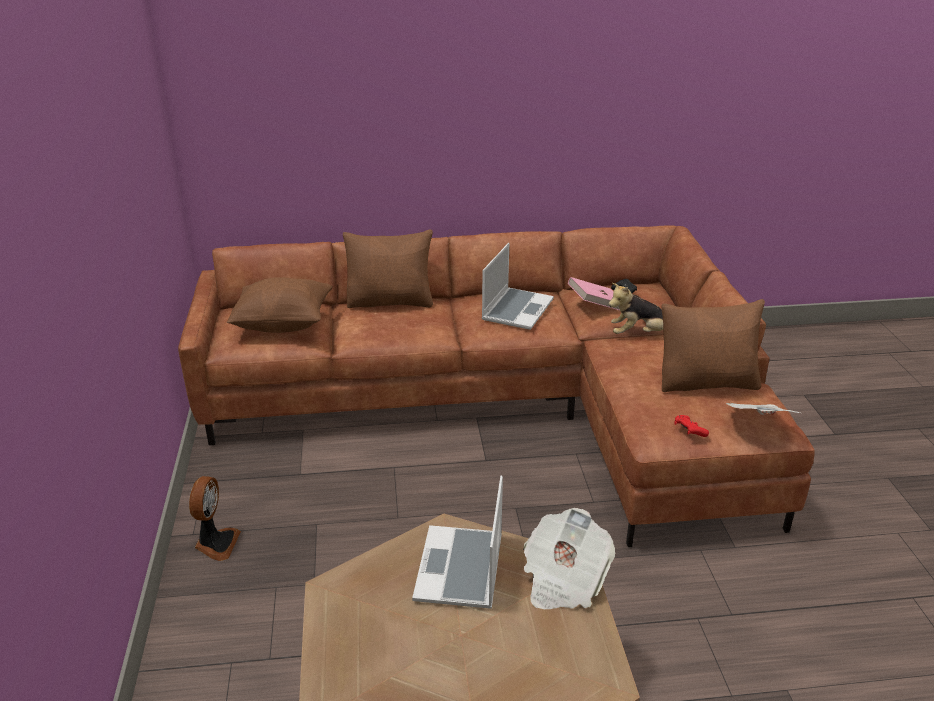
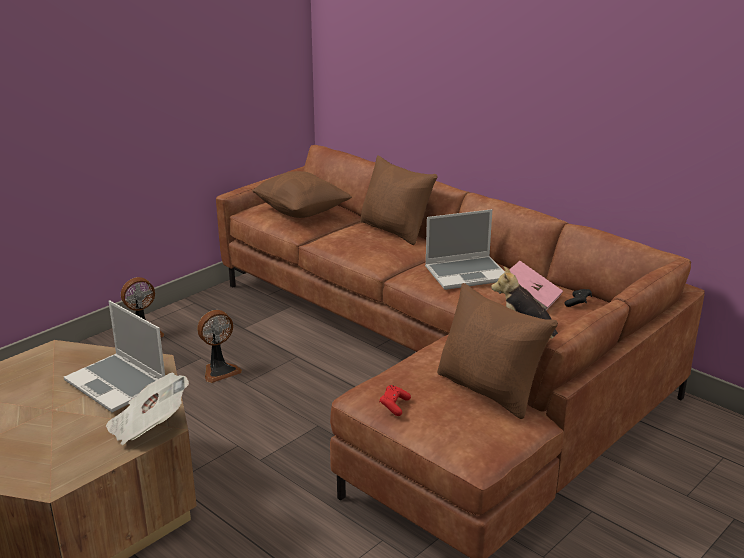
camera: 50 degrees right, 5 degrees down
(356, 523) = (219, 371): none -> fan
(461, 570) = (118, 384): laptop -> laptop turned 105 degrees counterclockwise
(759, 424) = (457, 436): newspaper -> none

